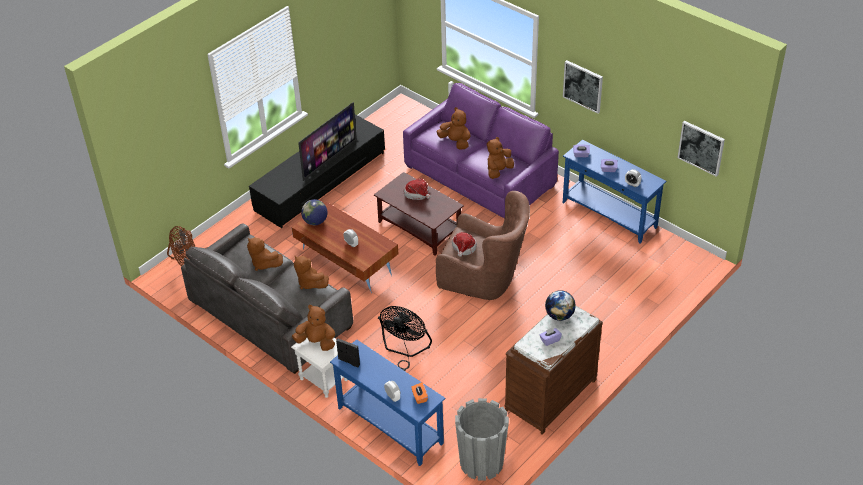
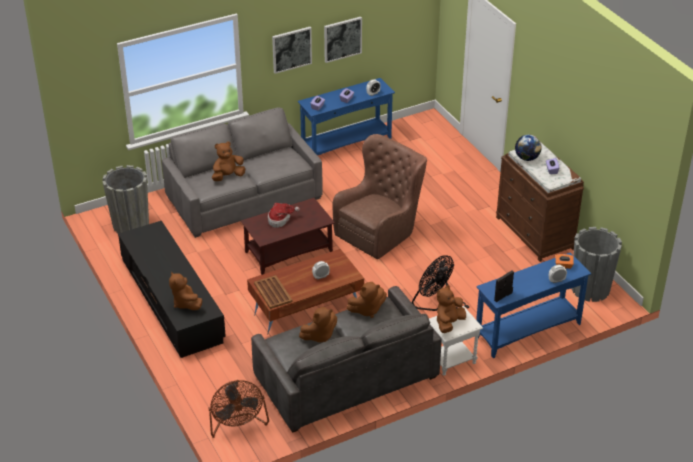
camera: 70 degrees left, 5 degrees down
(315, 222) = (273, 293): globe -> brown tray
(329, 159) = (179, 266): television -> none
(403, 126) = (131, 224): none -> grey planter
(463, 248) = (374, 210): hat -> none
(480, 176) = (244, 198): purple sofa -> grey sofa
(498, 171) = (289, 163): brown plush toy -> brown plush toy (185, 303)
(701, 147) = (405, 25): picture -> picture (342, 39)

